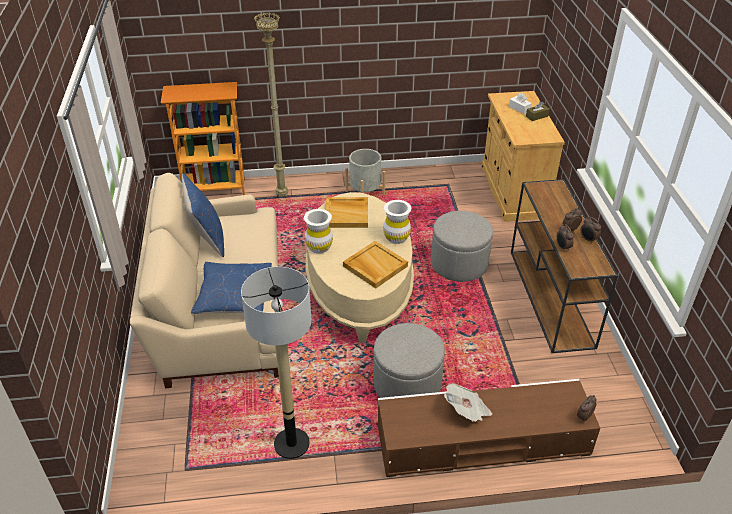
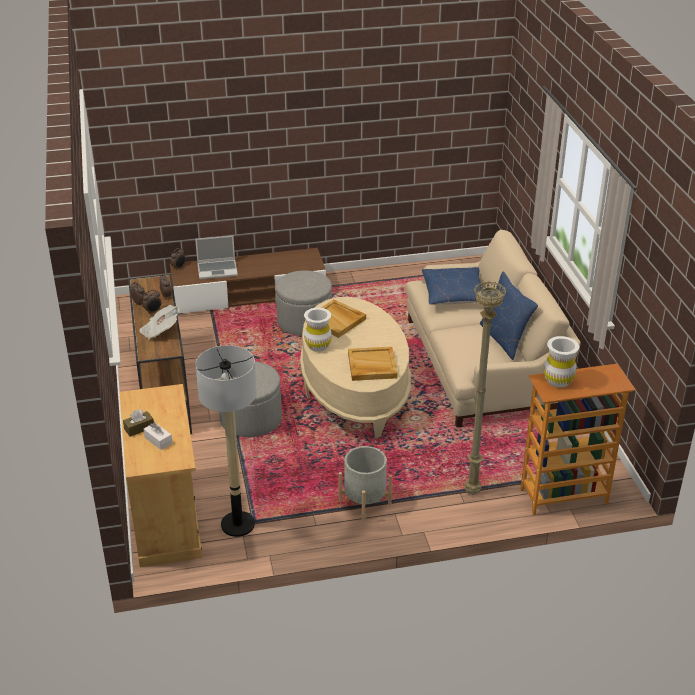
camera: 175 degrees right, 5 degrees down
(292, 444) = (386, 287): floor lamp -> floor lamp (237, 524)
(319, 247) = (392, 333): white vase -> white vase (558, 380)
(467, 411) = (261, 266): newspaper -> newspaper (160, 331)
(527, 408) = (218, 270): none -> laptop

